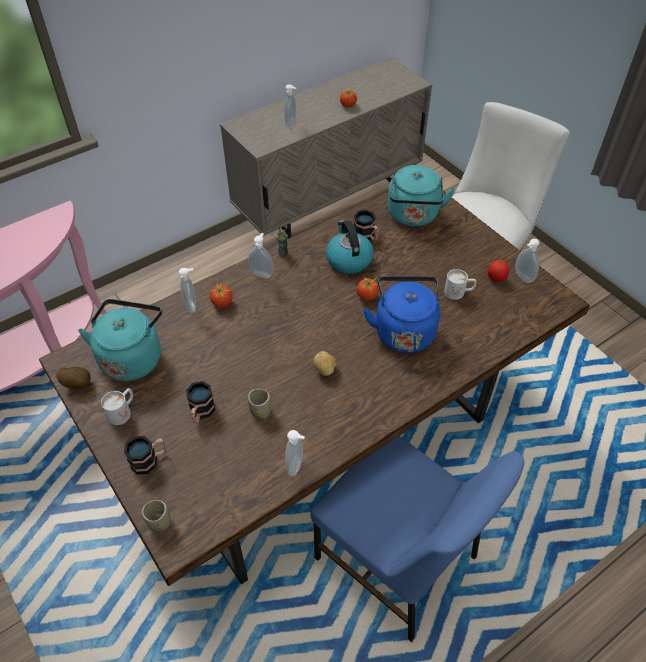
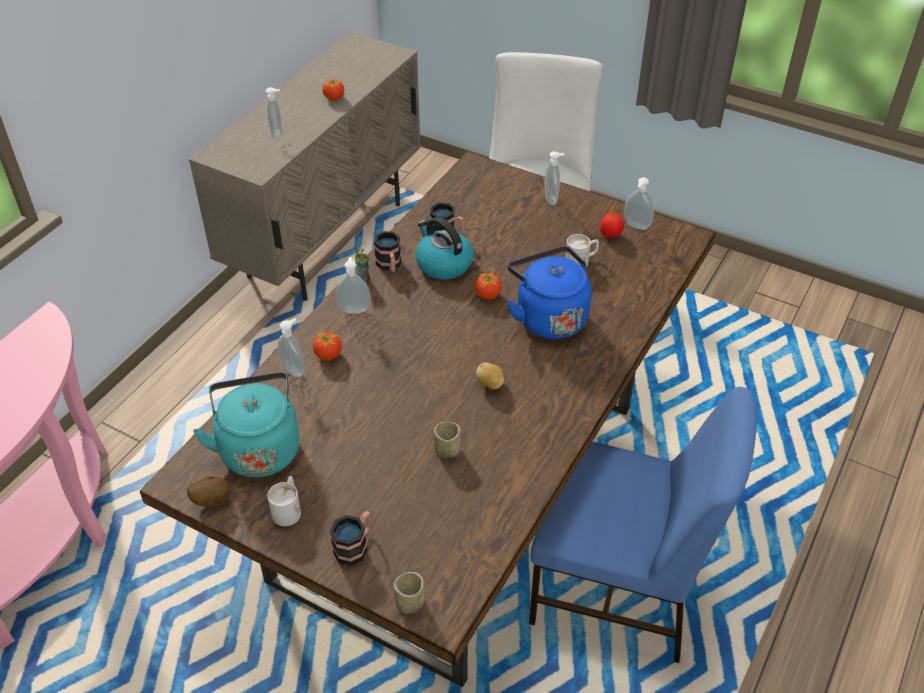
camera: 25 degrees left, 5 degrees down
(201, 413) = (381, 476): mug -> mug (389, 265)
(296, 466) = (522, 489): soap dispenser -> soap dispenser (552, 199)
(413, 216) = (485, 198): turquoise kettle -> none

